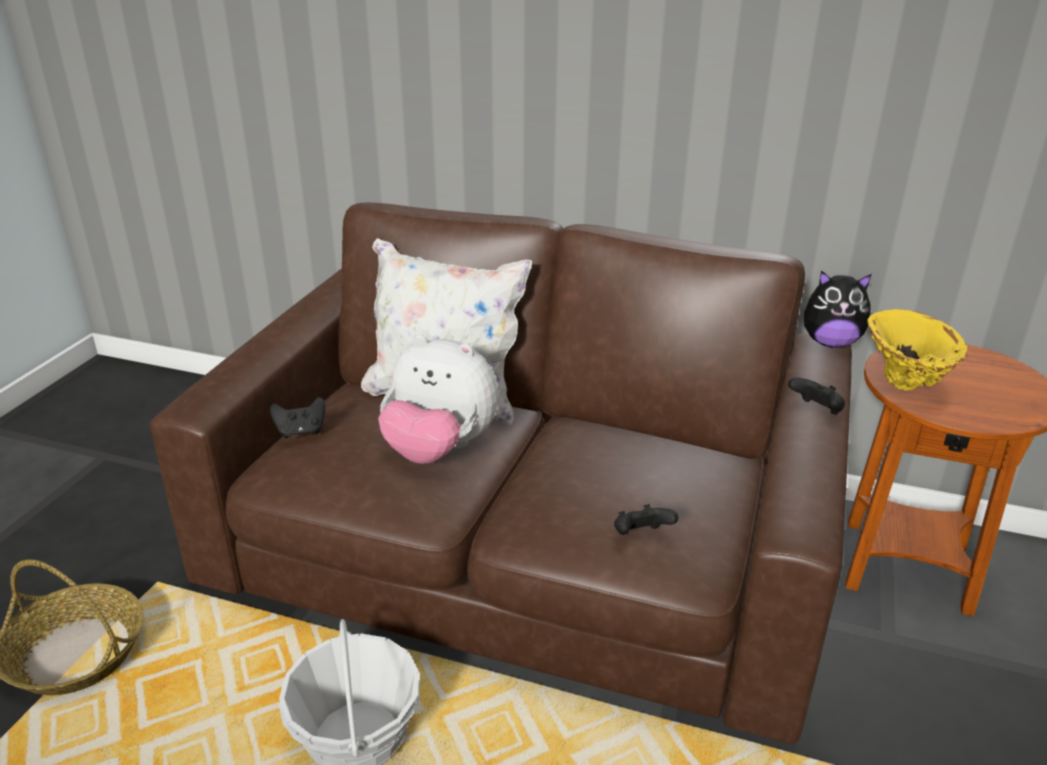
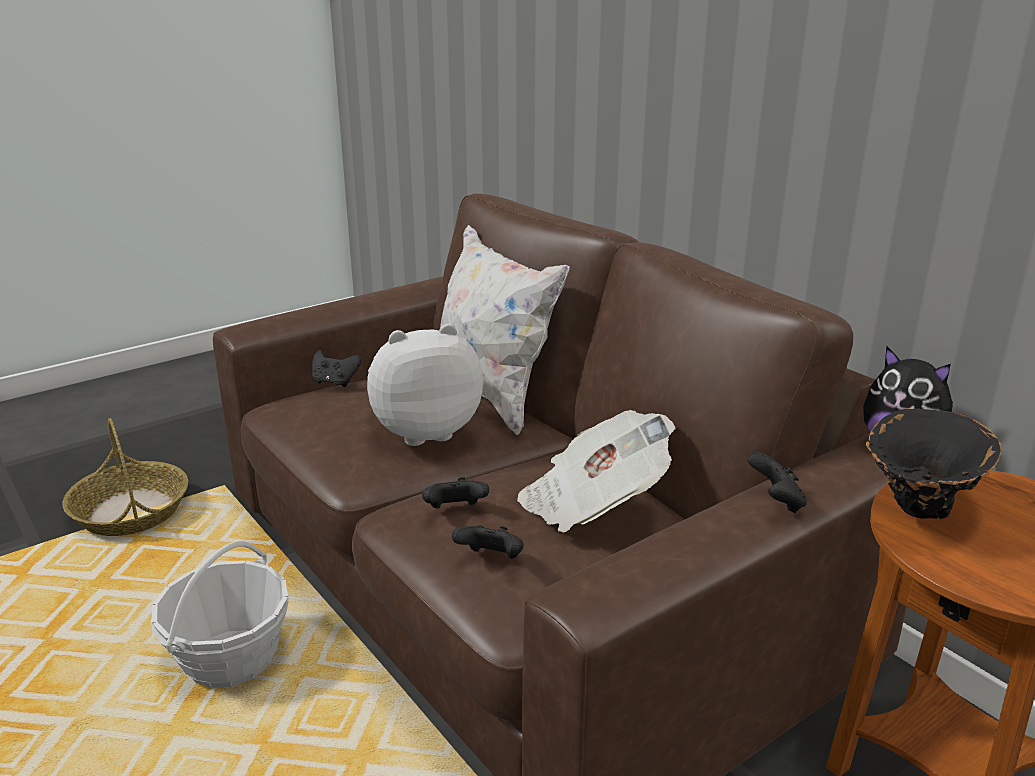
camera: 35 degrees right, 5 degrees down
(439, 449) = (424, 431): plush toy -> plush toy turned 105 degrees clockwise
(564, 508) = (455, 511): none -> black game controller
(651, 459) = (593, 503): none -> newspaper
(903, 385) = (916, 511): yellow vase -> black vase

